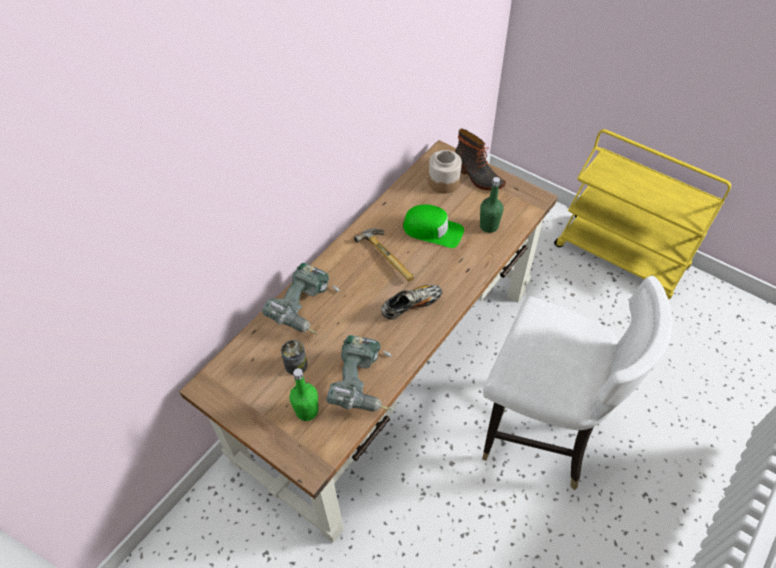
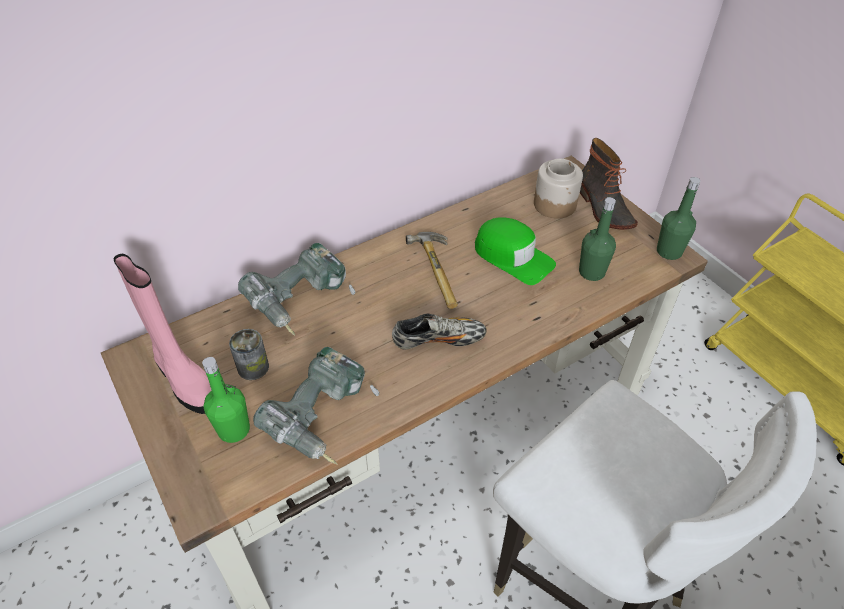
camera: 20 degrees right, 5 degrees down
(254, 390) = (185, 380): none -> pink boot
(531, 196) = (669, 251): none -> green bottle

